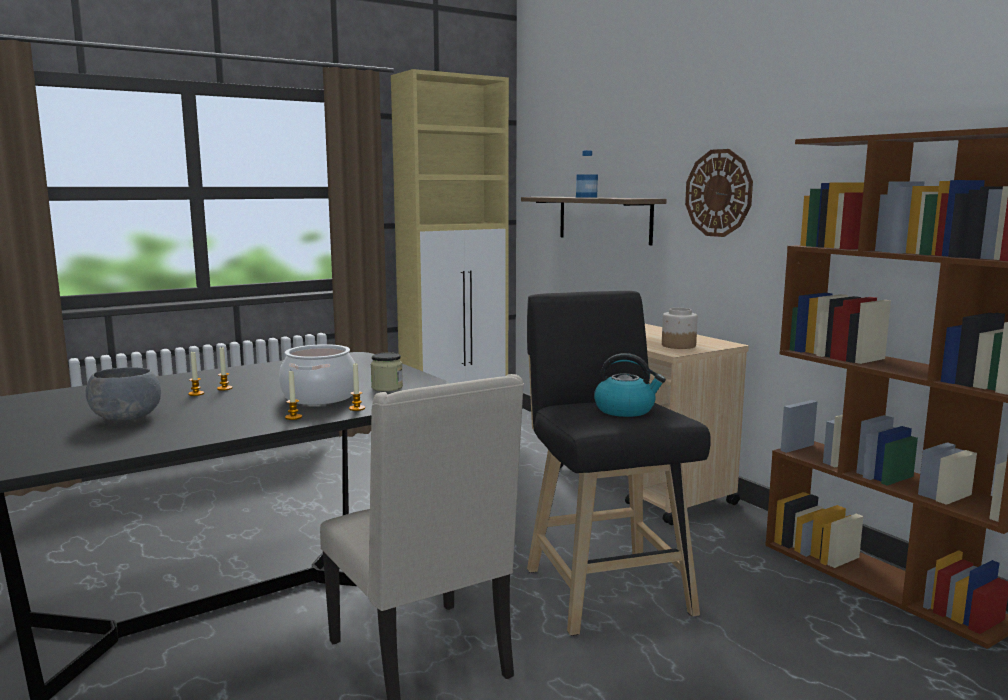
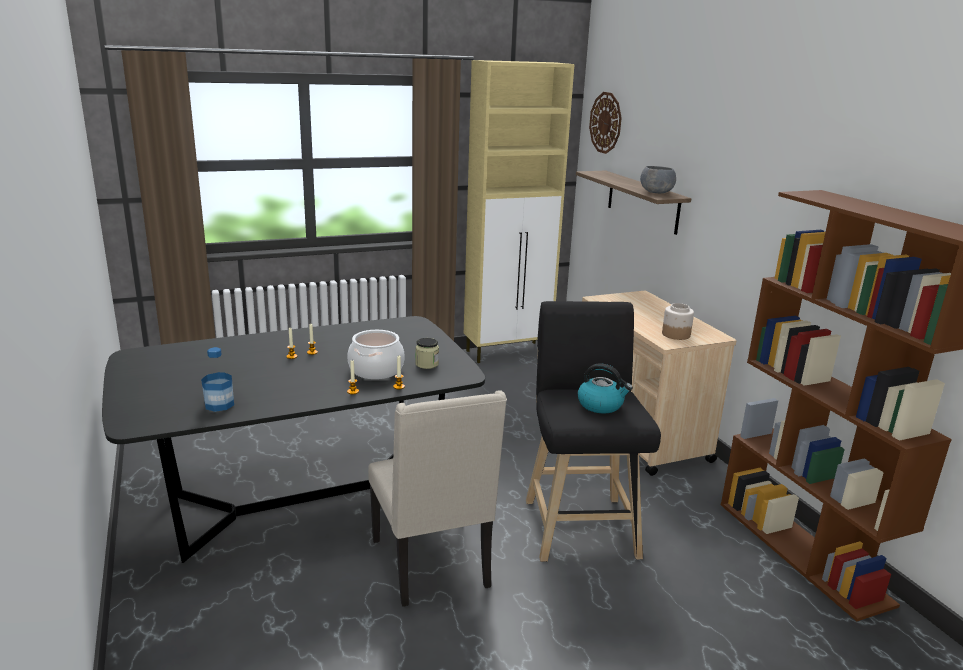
camera: 10 degrees right, 10 degrees up
(128, 418) = (243, 379): grey bowl -> grey bowl (657, 192)
(586, 197) = (627, 183): bottle -> bottle (219, 404)
(718, 193) = (731, 205): wall clock -> wall clock (606, 122)

